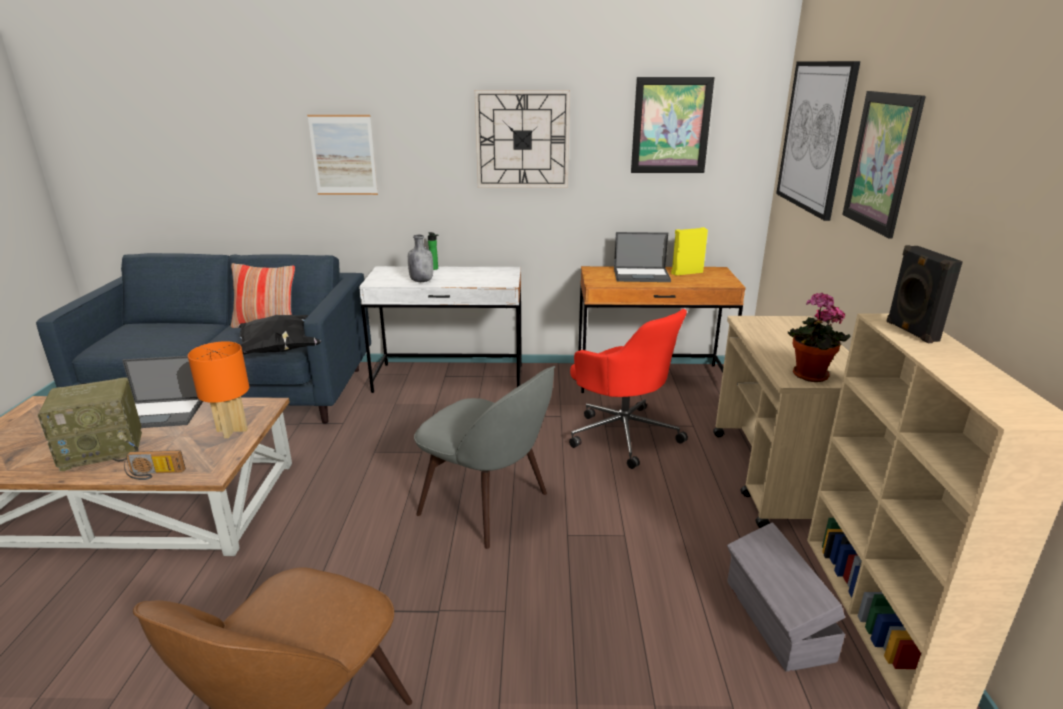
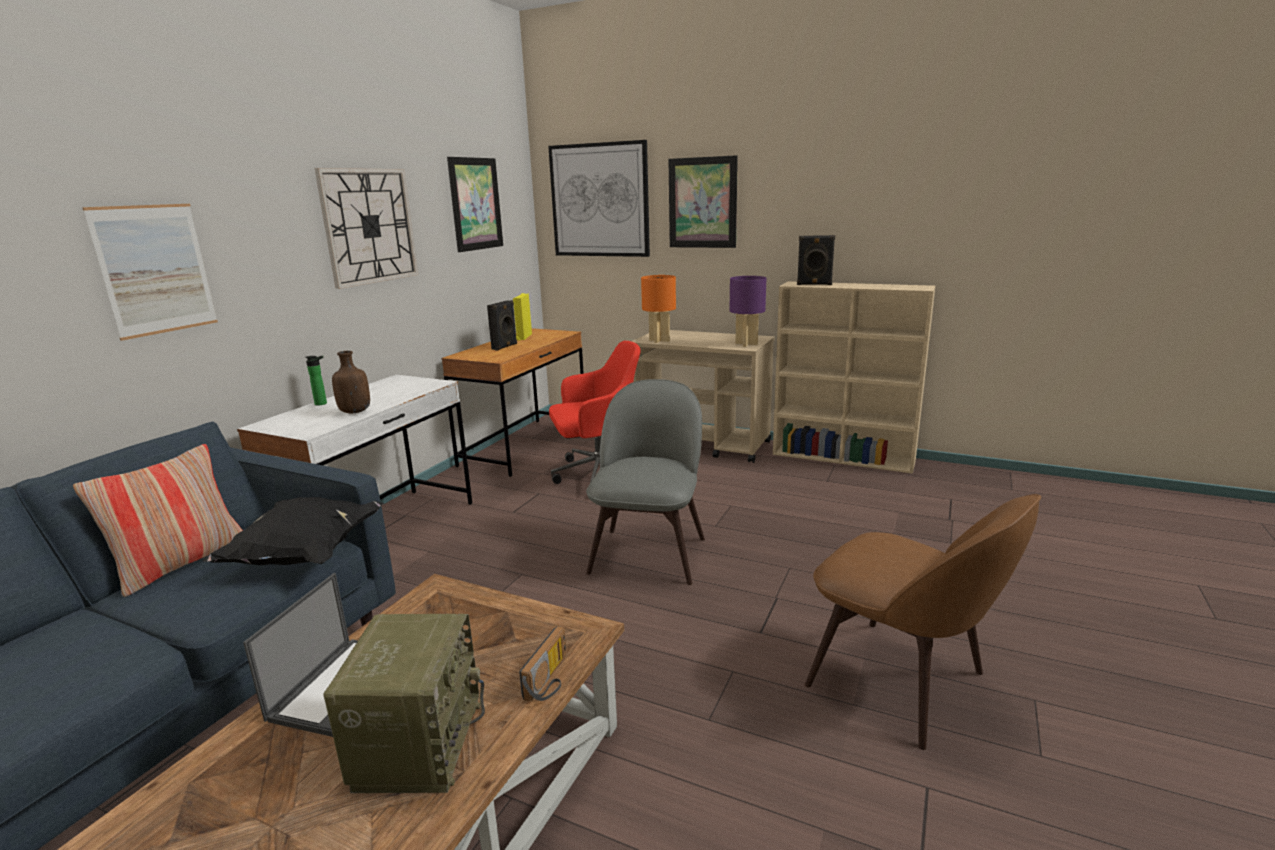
camera: 65 degrees left, 5 degrees down
(233, 430) = (484, 616): orange table lamp -> orange table lamp (659, 340)
(421, 281) = (354, 411): grey bottle -> brown bottle
(488, 505) = (649, 552): grey chair -> grey chair turned 45 degrees counterclockwise
(642, 275) = (505, 346): laptop -> black speaker
(777, 620) = (837, 482): grey storage box -> none
(808, 376) = (746, 344): potted plant -> purple table lamp

